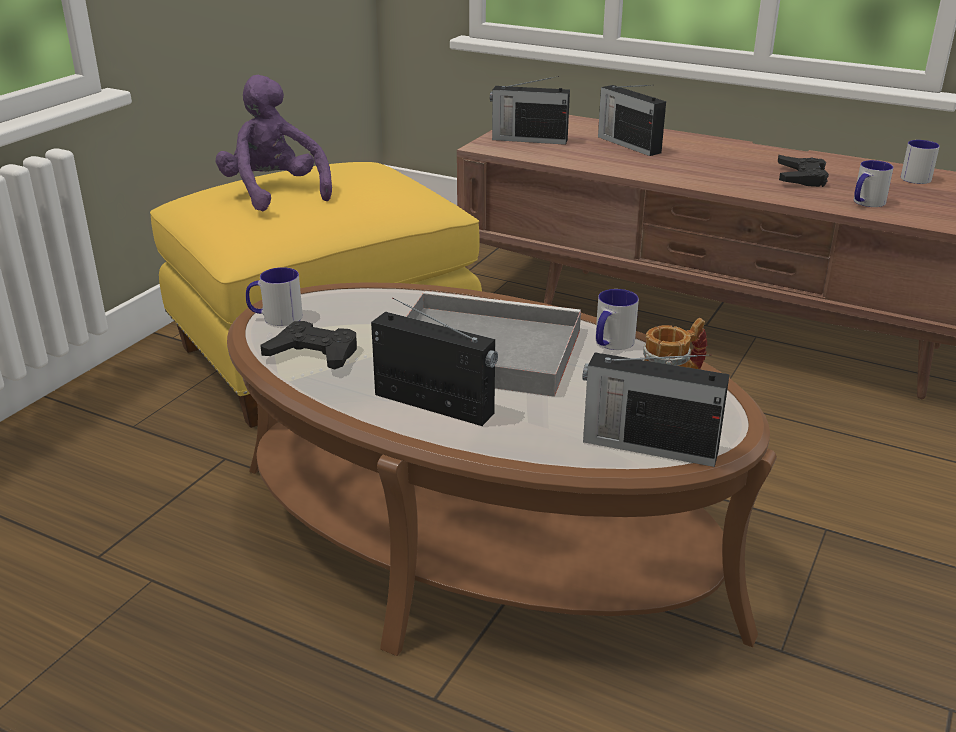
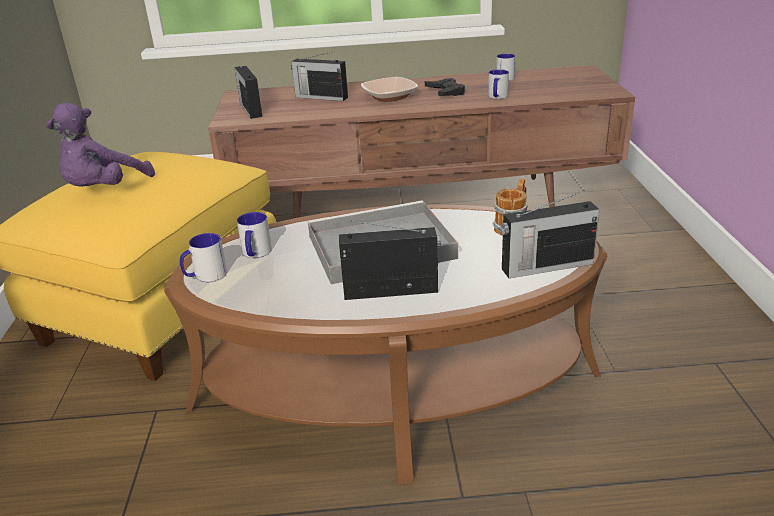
camera: 30 degrees left, 0 degrees up
(274, 193) = (104, 190): purple plush toy -> purple plush toy turned 90 degrees counterclockwise
(313, 354) = (266, 289): black game controller -> none
(528, 139) = (251, 109): radio -> radio turned 90 degrees clockwise
(611, 344) = (451, 217): mug -> mug (255, 253)
(715, 165) = (389, 97): none -> bowl

